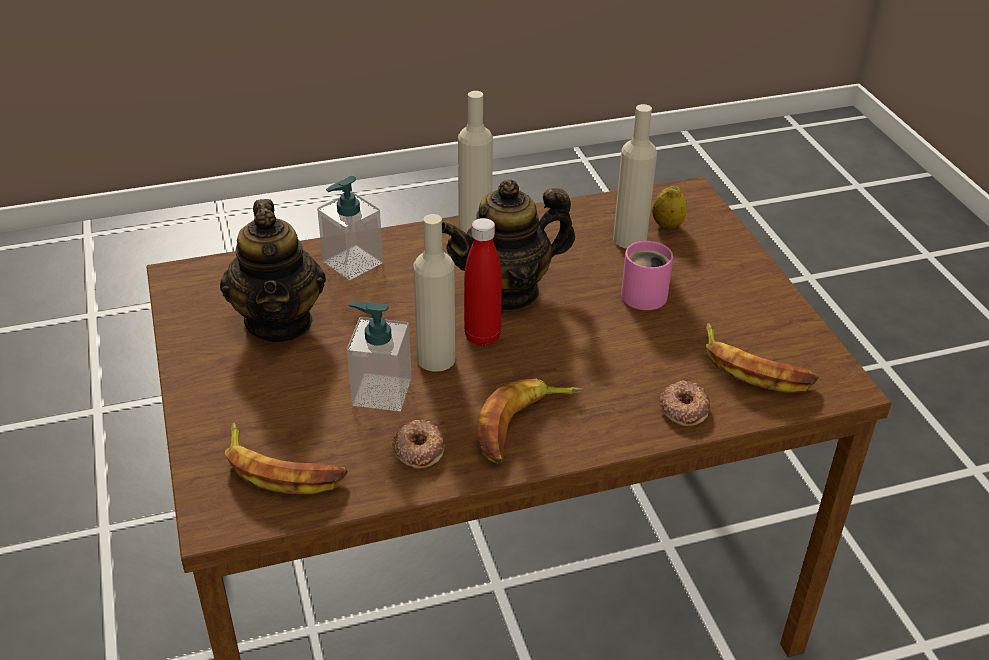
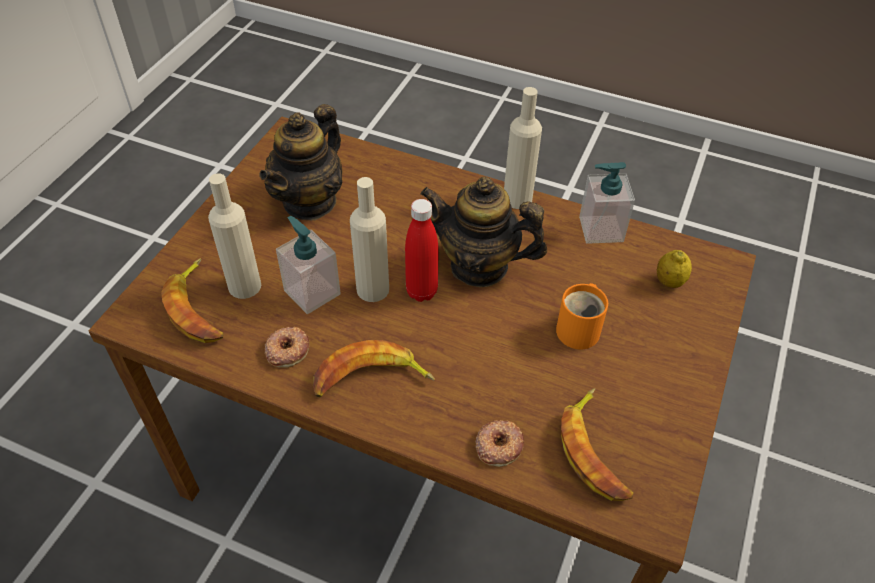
camera: 40 degrees right, 10 degrees up
(352, 262) = (401, 182): soap dispenser -> soap dispenser (600, 229)
(630, 239) = (623, 276): beige bottle -> beige bottle (244, 286)
(643, 293) = (580, 329): pink mug -> orange mug

